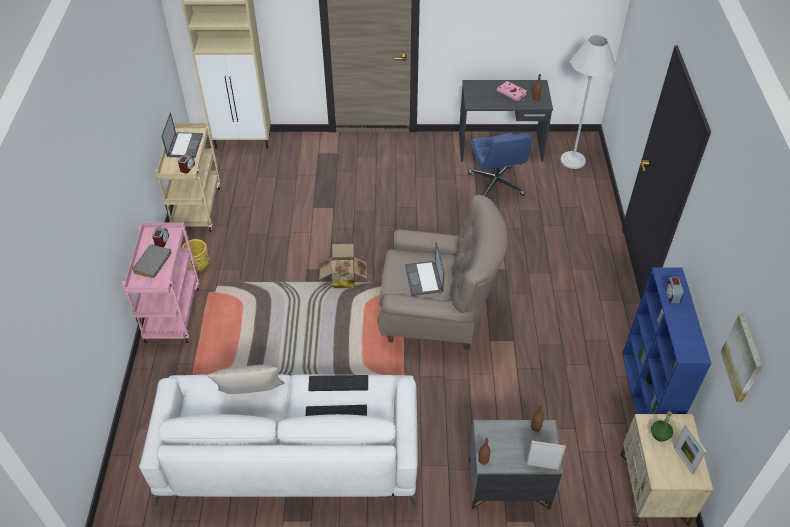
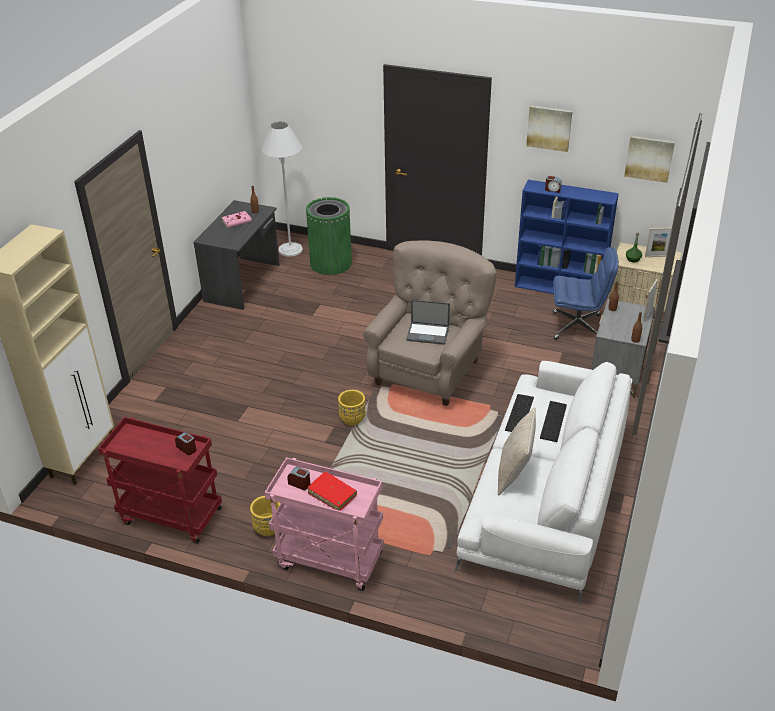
camera: 70 degrees left, 10 degrees down
(153, 264) = (332, 495): grey book -> red book
(185, 145) = (143, 446): laptop -> none
(196, 207) = (169, 516): beige cart -> red cart
(343, 278) = (352, 419): cardboard box -> yellow planter
(496, 185) = (291, 297): blue office chair -> blue office chair (578, 327)
(569, 195) = (331, 263): none -> green trash can
(713, 232) = (549, 128): none -> picture

